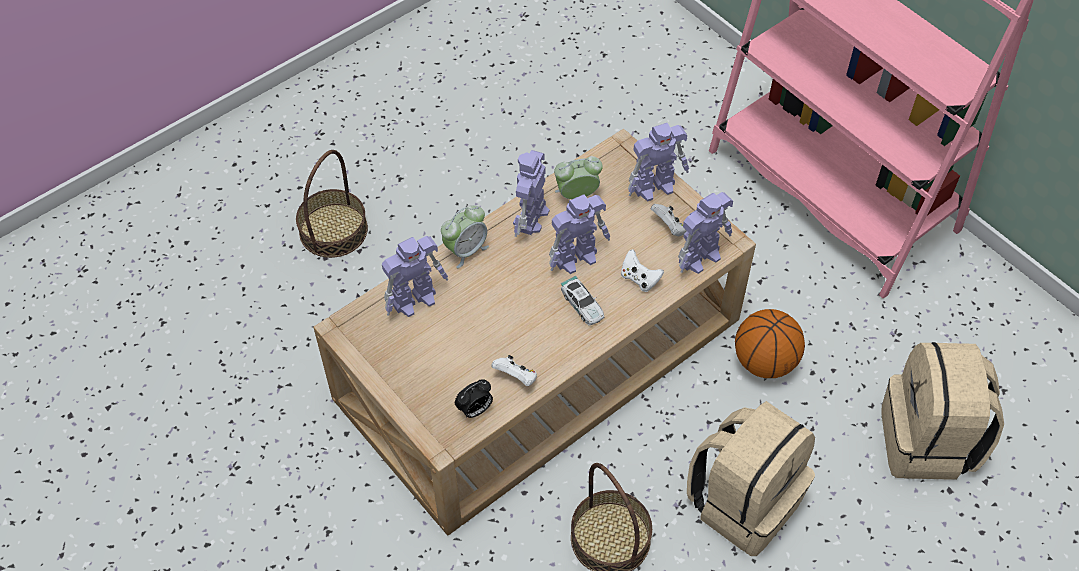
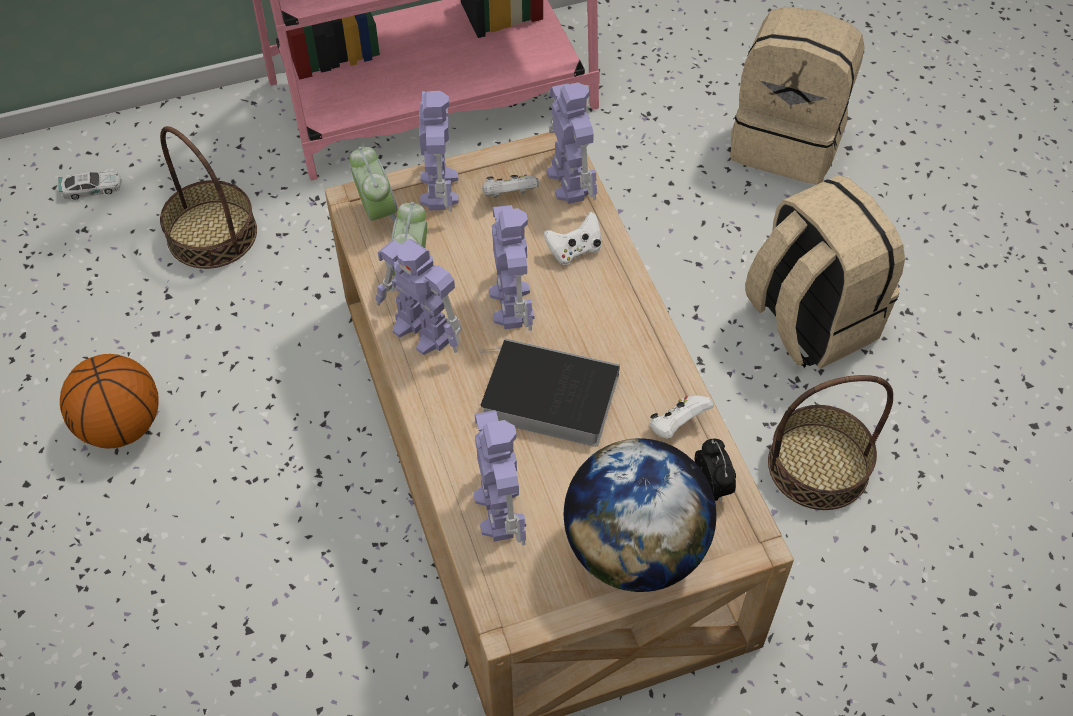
camera: 70 degrees left, 0 degrees up
(333, 230) = (190, 657): basket -> basket (212, 234)
(413, 379) = (635, 549): none -> globe
(466, 250) = (441, 422): alarm clock -> alarm clock (377, 213)
(509, 299) = (545, 397): none -> book
(582, 305) = (589, 320): toy car -> toy car (92, 188)
(764, 361) = (635, 237): basketball -> basketball (121, 426)

